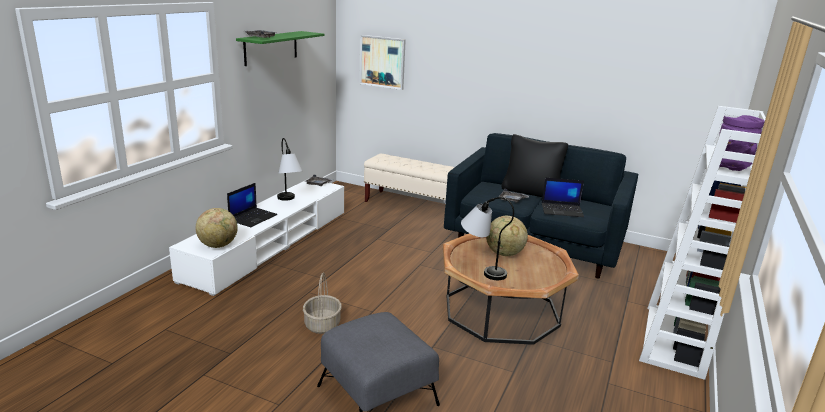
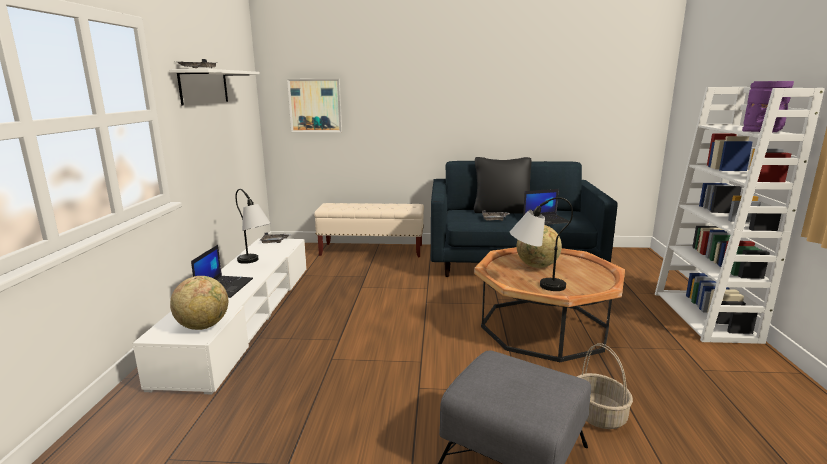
camera: 20 degrees left, 5 degrees down
(271, 48) = (204, 87): green shelf -> white shelf
(322, 325) = (378, 392): basket -> basket (599, 415)

